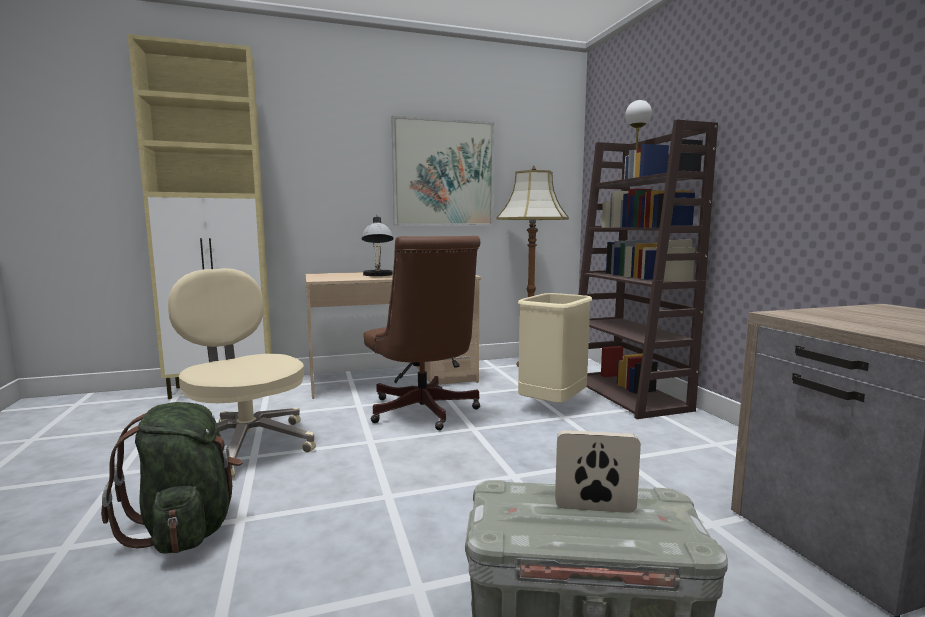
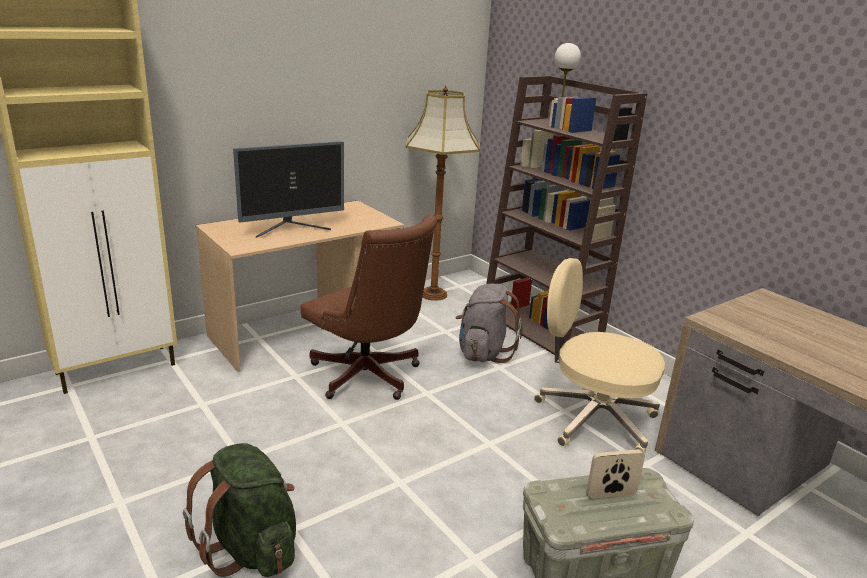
camera: 20 degrees left, 15 degrees up
(245, 445) = (220, 447): beige office chair -> beige office chair (593, 418)
(378, 275) = (292, 228): table lamp -> monitor
(443, 173) = (344, 92): picture -> none
(553, 406) = (483, 353): beige trash can -> grey backpack

